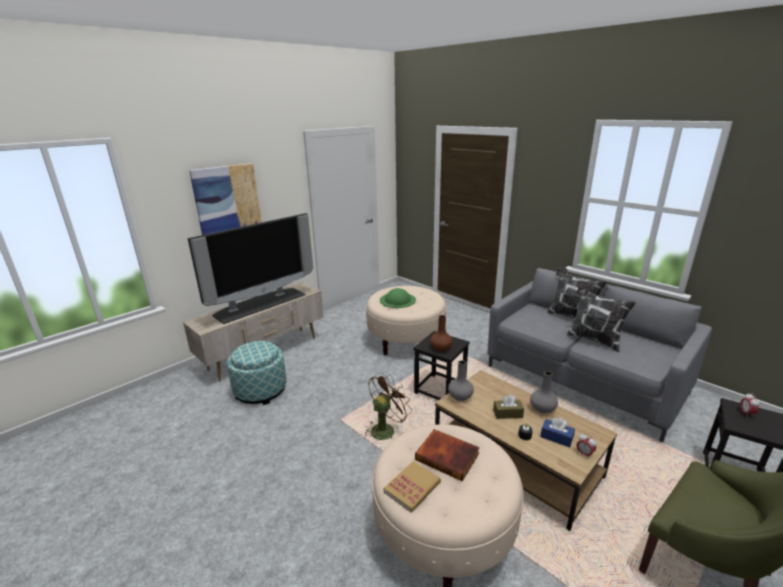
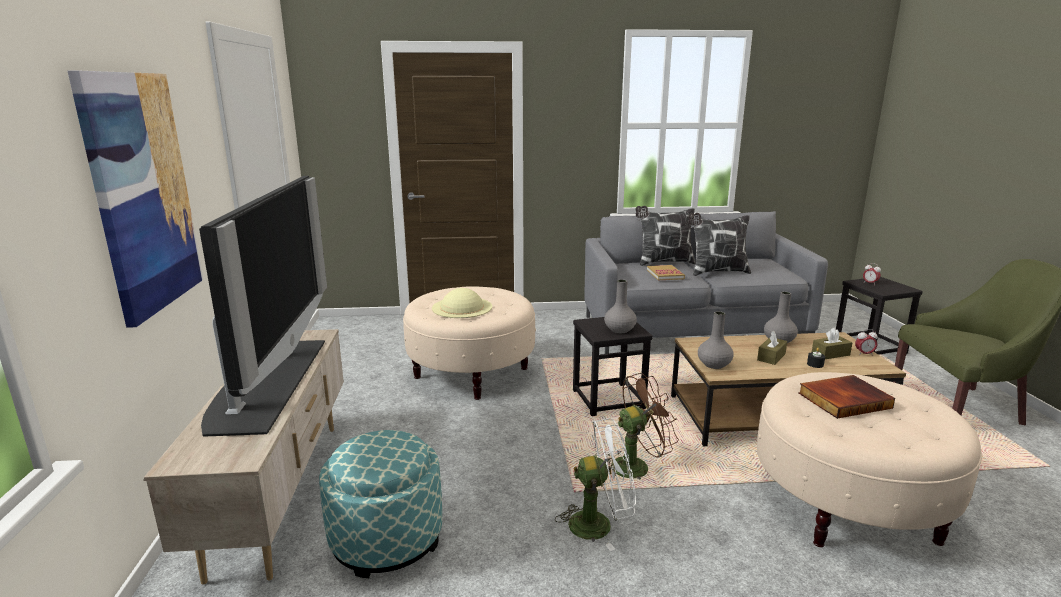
camera: 50 degrees left, 5 degrees down
(323, 439) = (599, 524): none -> white fan
(385, 428) = (636, 465): brown fan -> brown fan turned 75 degrees clockwise
(397, 300) = (462, 307): green hat -> beige hat
(412, 487) = (887, 437): book -> book (665, 274)
(441, 348) = (620, 330): brown vase -> grey vase
(556, 437) = (830, 354): blue tissue box -> brown tissue box

